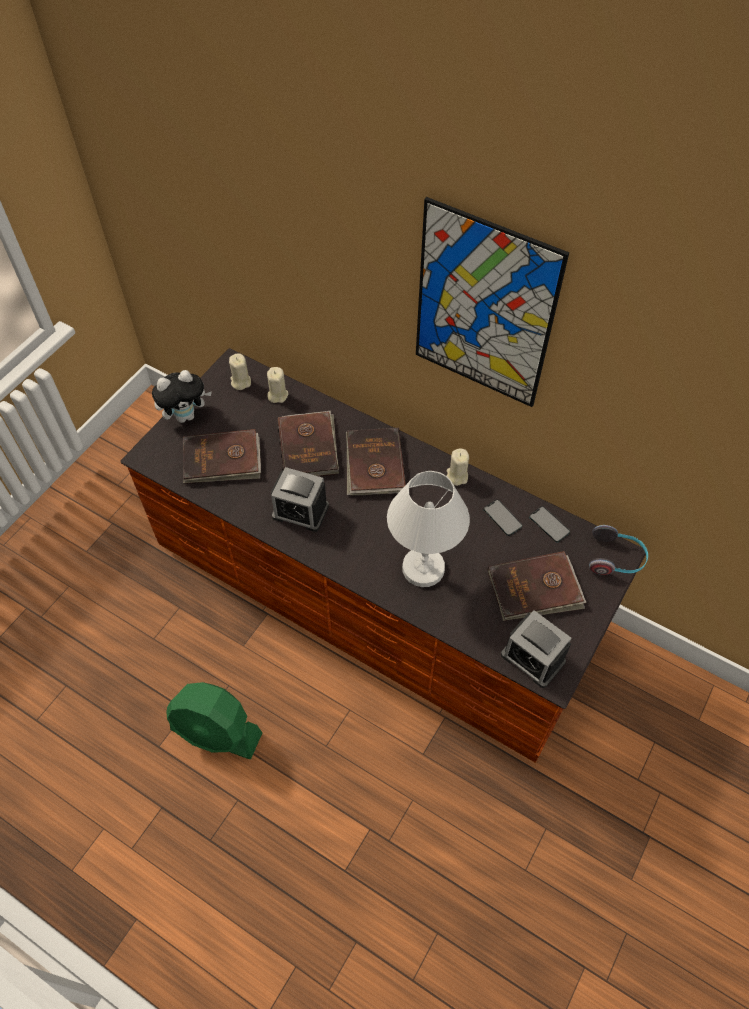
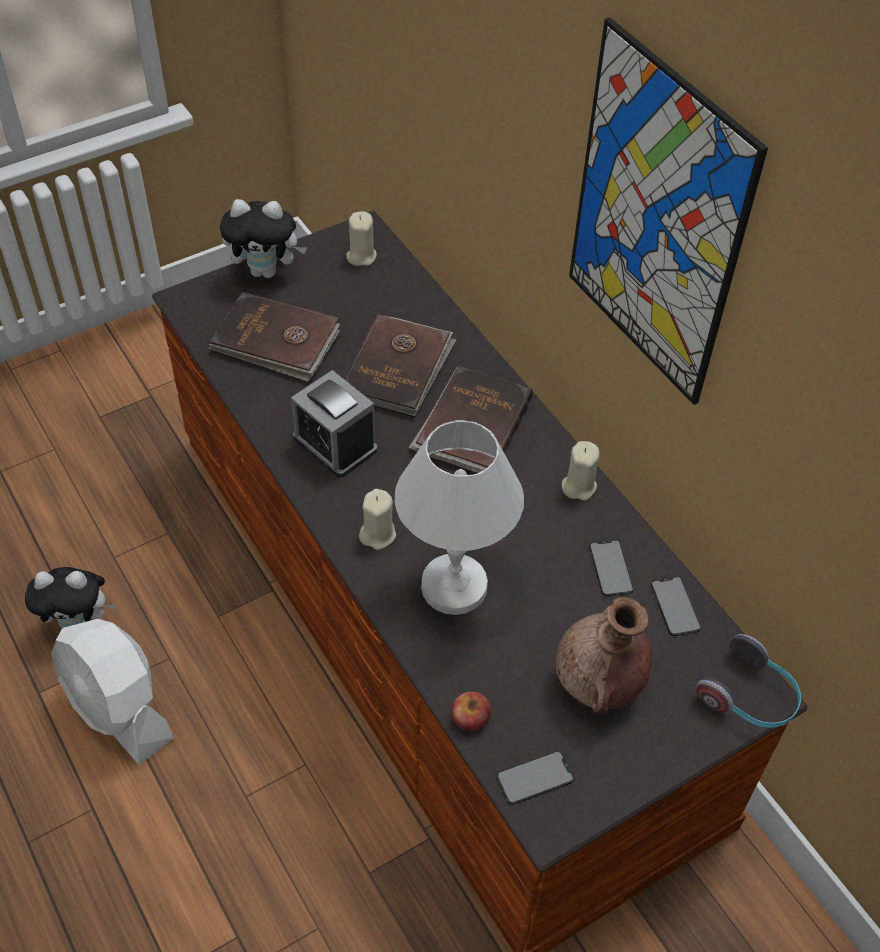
camera: 25 degrees right, 5 degrees down
(157, 690) = (79, 622): none -> plush toy
(217, 732) = (119, 710): green fan -> white fan
(277, 395) = (398, 289): beige candle -> beige candle (377, 534)
(478, 641) = (470, 718): none -> apple
(532, 658) = (535, 778): alarm clock -> phone
(535, 589) = (598, 685): brown book -> brown vase

